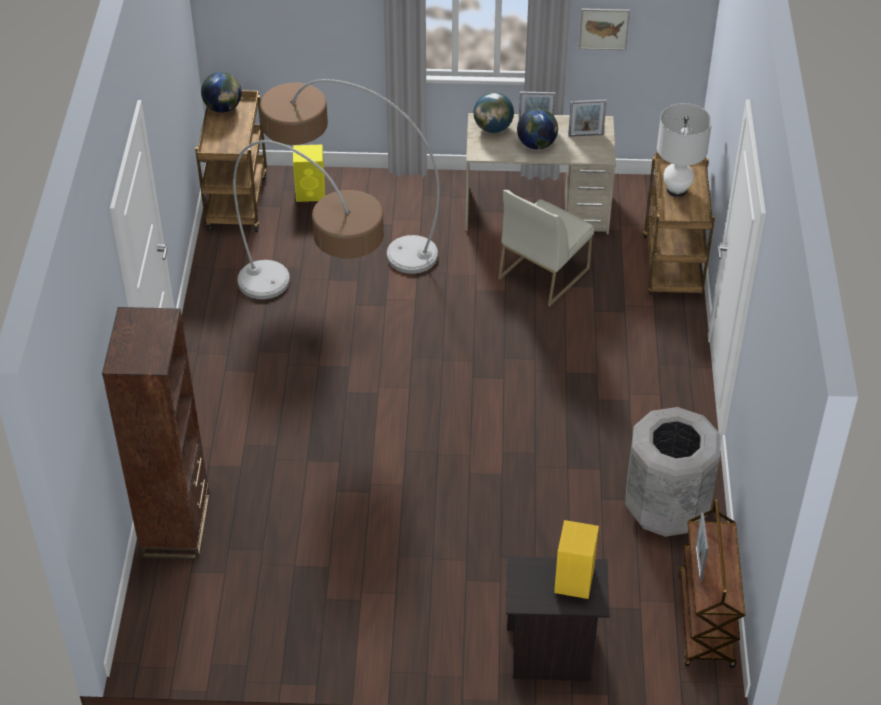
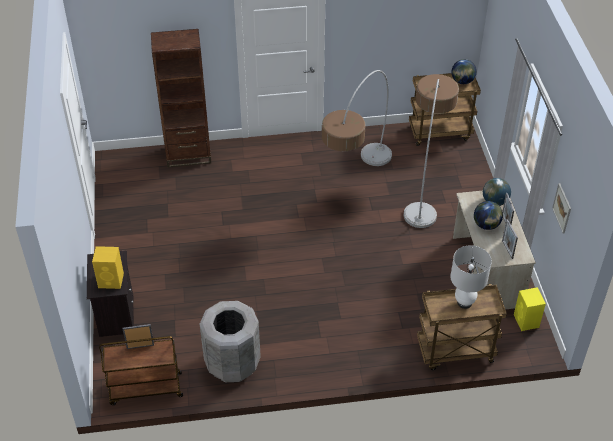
camera: 80 degrees right, 0 degrees up
(311, 192) = (461, 162): yellow speaker -> yellow speaker (526, 321)
(543, 273) = (426, 282): white chair -> none

